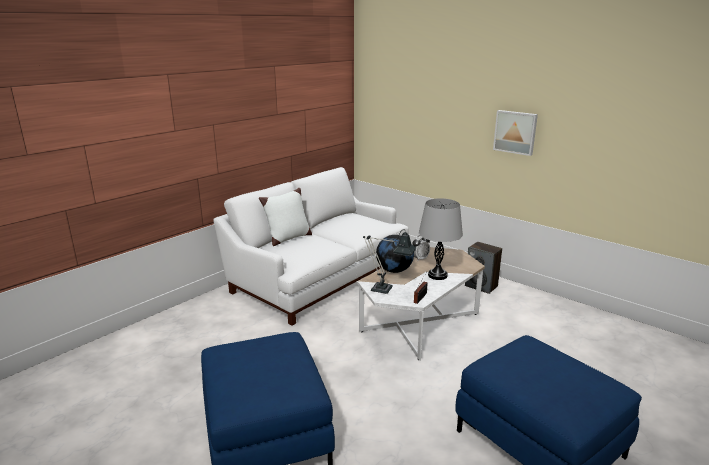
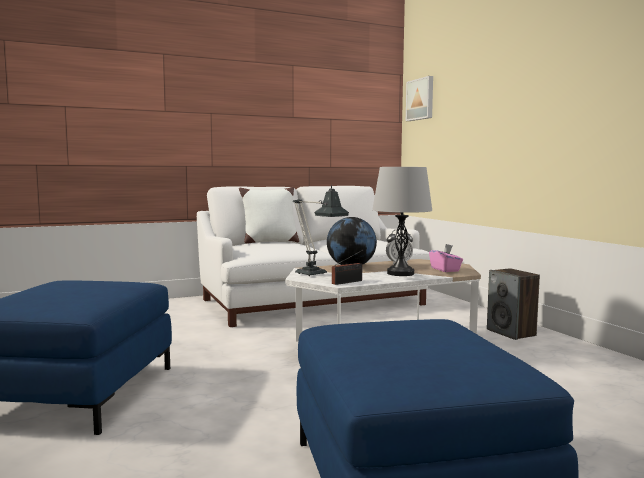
camera: 25 degrees right, 15 degrees down
(458, 263) = (445, 269): none -> pink tissue box
(515, 132) = (561, 111): picture -> picture (421, 99)

